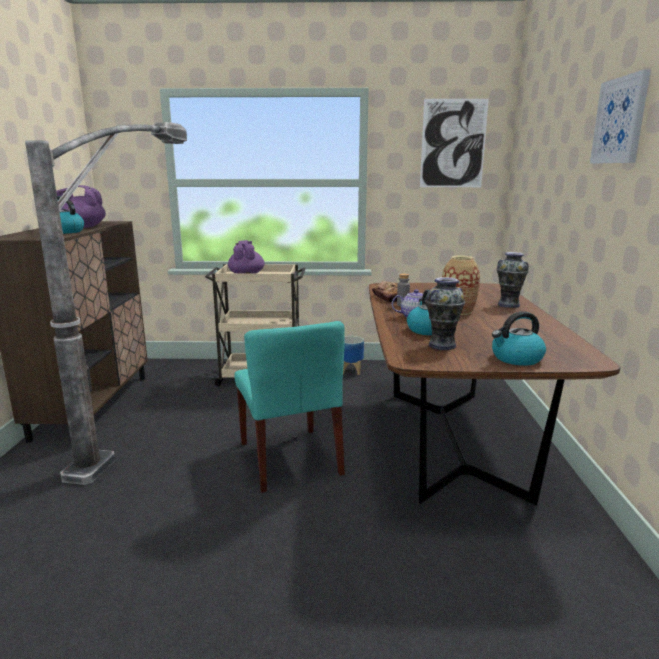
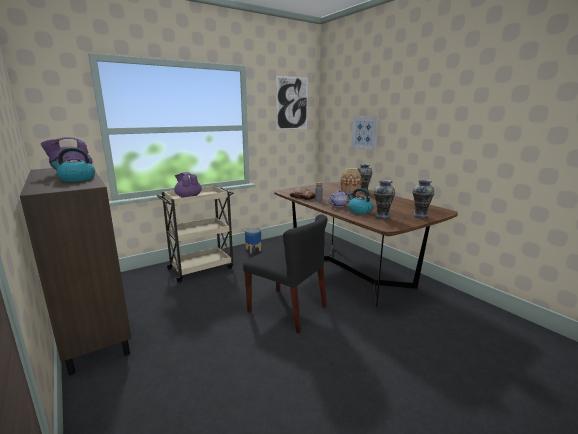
camera: 35 degrees left, 0 degrees up
(149, 415) = (155, 317): floor lamp -> none
(290, 458) = (288, 309): turquoise chair -> black chair
(516, 358) = (420, 216): kettle -> vase
(620, 121) = (423, 96): picture -> picture (365, 132)

